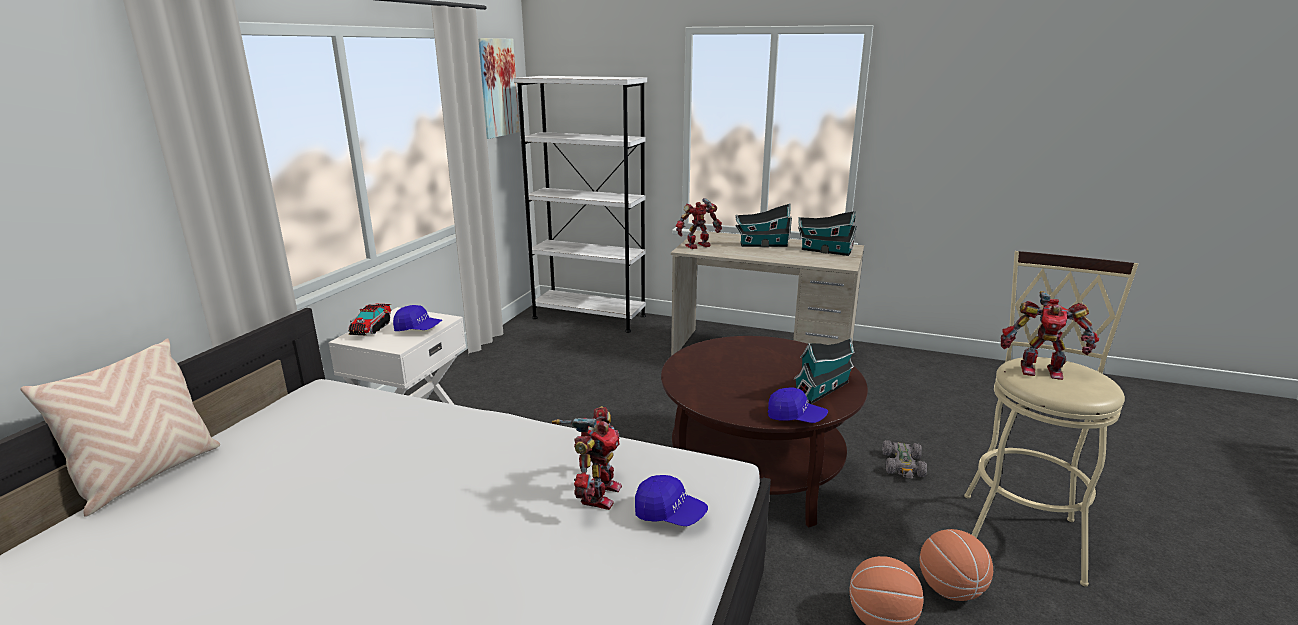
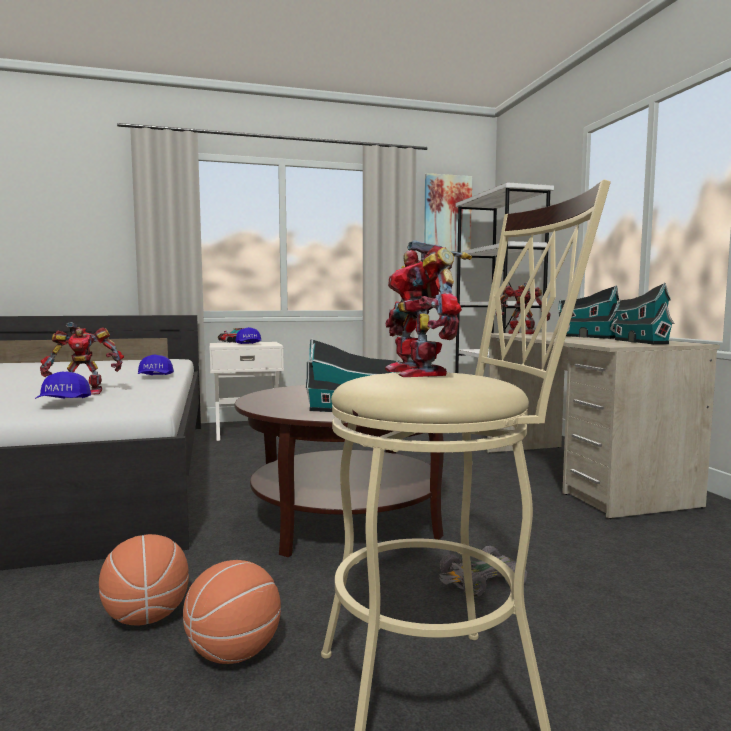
camera: 55 degrees right, 15 degrees down
(148, 475) = (64, 361): beige pillow -> none
(796, 417) = (272, 410): blue cap -> blue cap (155, 377)

